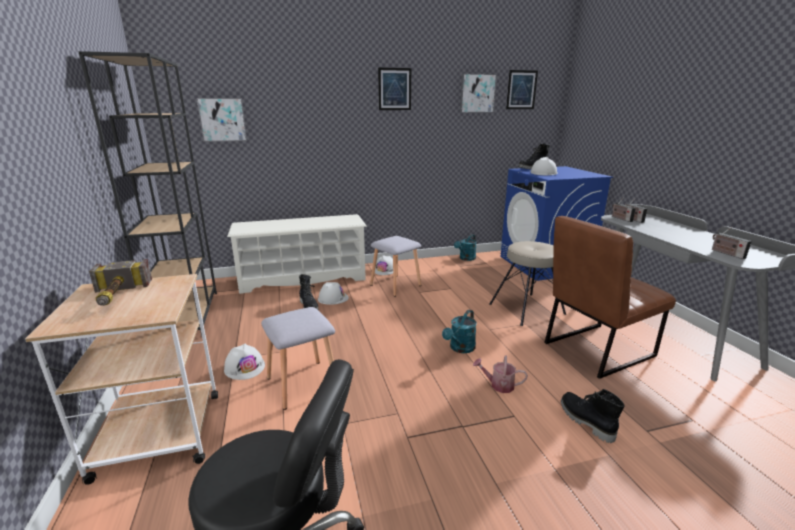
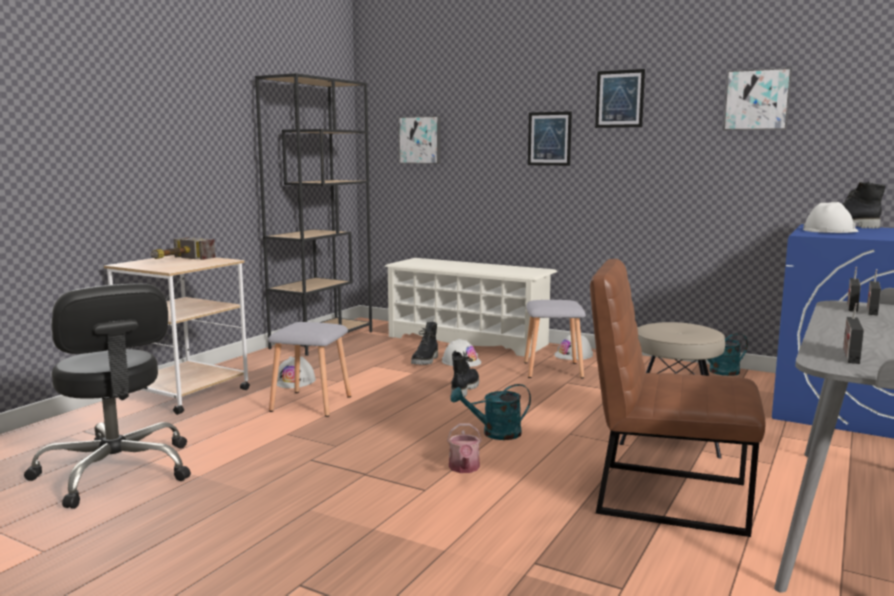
camera: 45 degrees right, 10 degrees down
(498, 385) = (464, 469): watering can -> watering can turned 150 degrees counterclockwise
(521, 90) = (849, 90): picture -> picture (549, 138)
(585, 421) = (484, 525): black boot -> black boot (464, 389)

